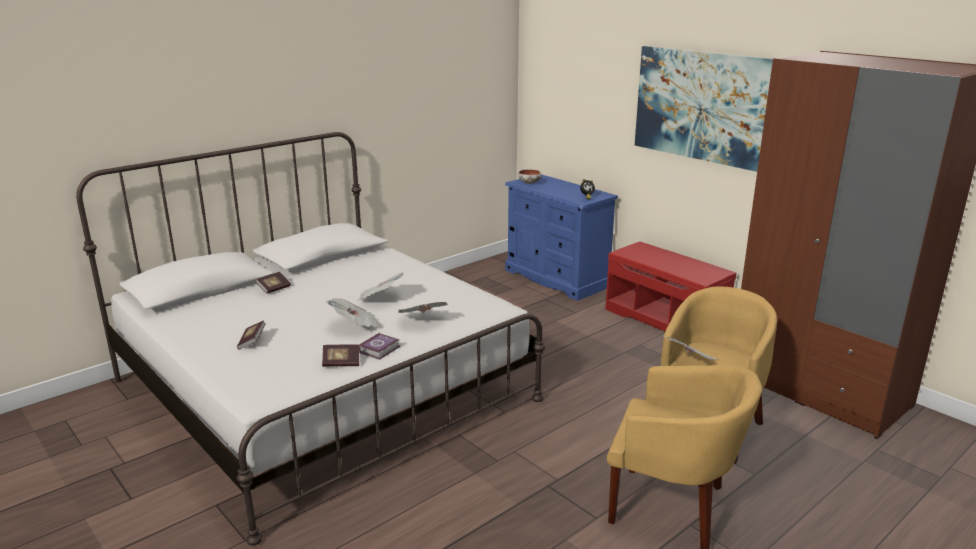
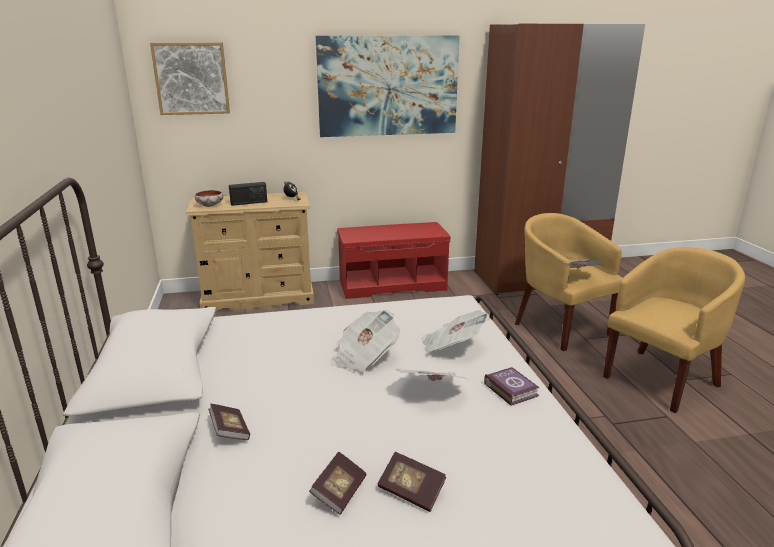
camera: 60 degrees left, 0 degrees up
(341, 363) = (533, 424): book -> book (339, 492)
(553, 73) = (191, 78): none -> picture
(555, 189) = (249, 203): none -> radio
(556, 278) = (258, 297): blue dresser -> beige dresser

